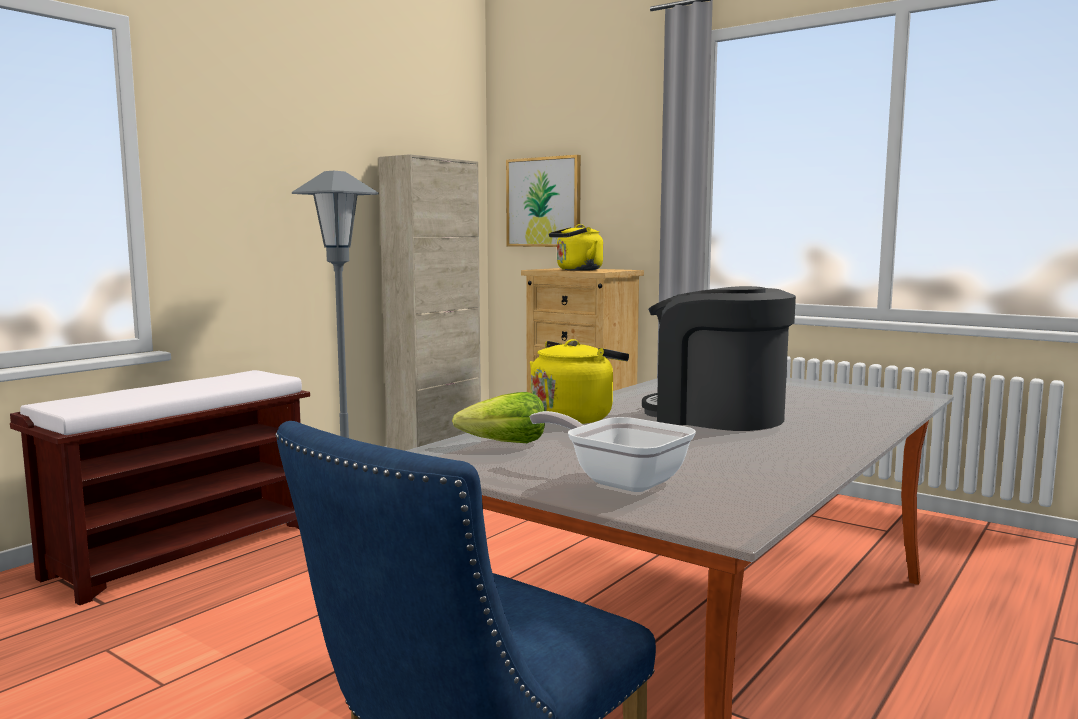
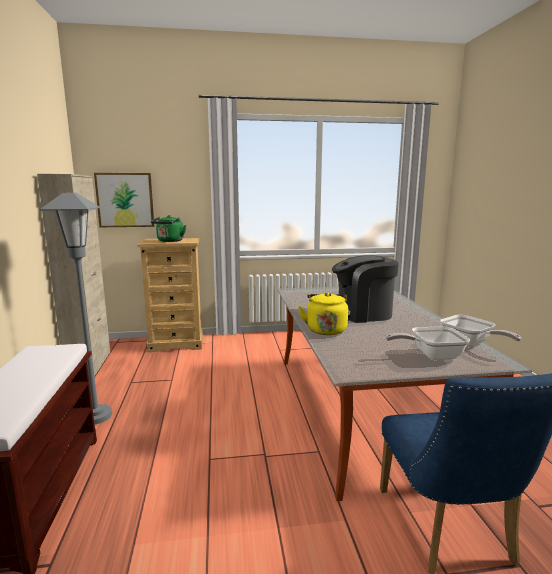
camera: 45 degrees left, 5 degrees up
(504, 444) = (350, 353): lettuce -> none
(576, 270) = (169, 241): yellow kettle -> green kettle
(766, 491) = (470, 344): none -> frying pan

